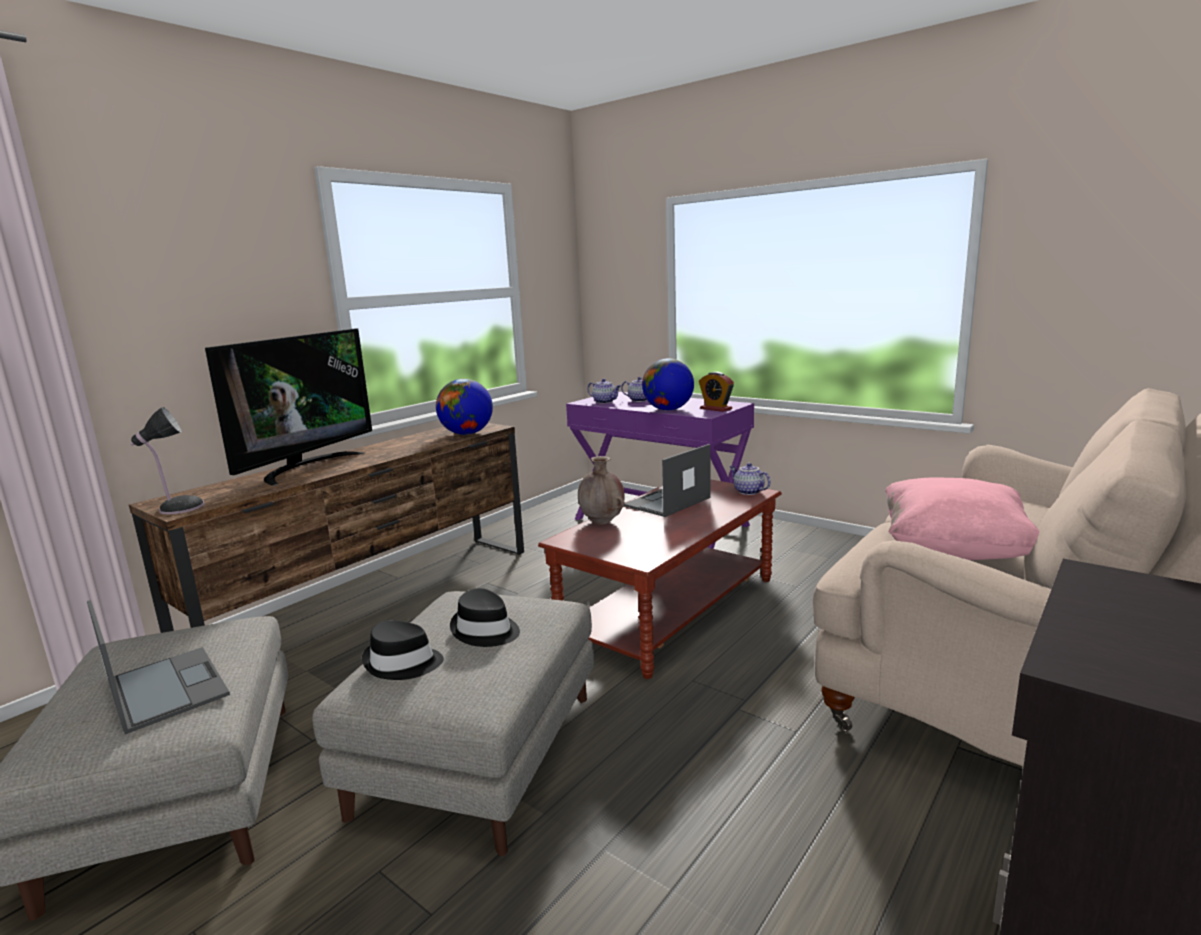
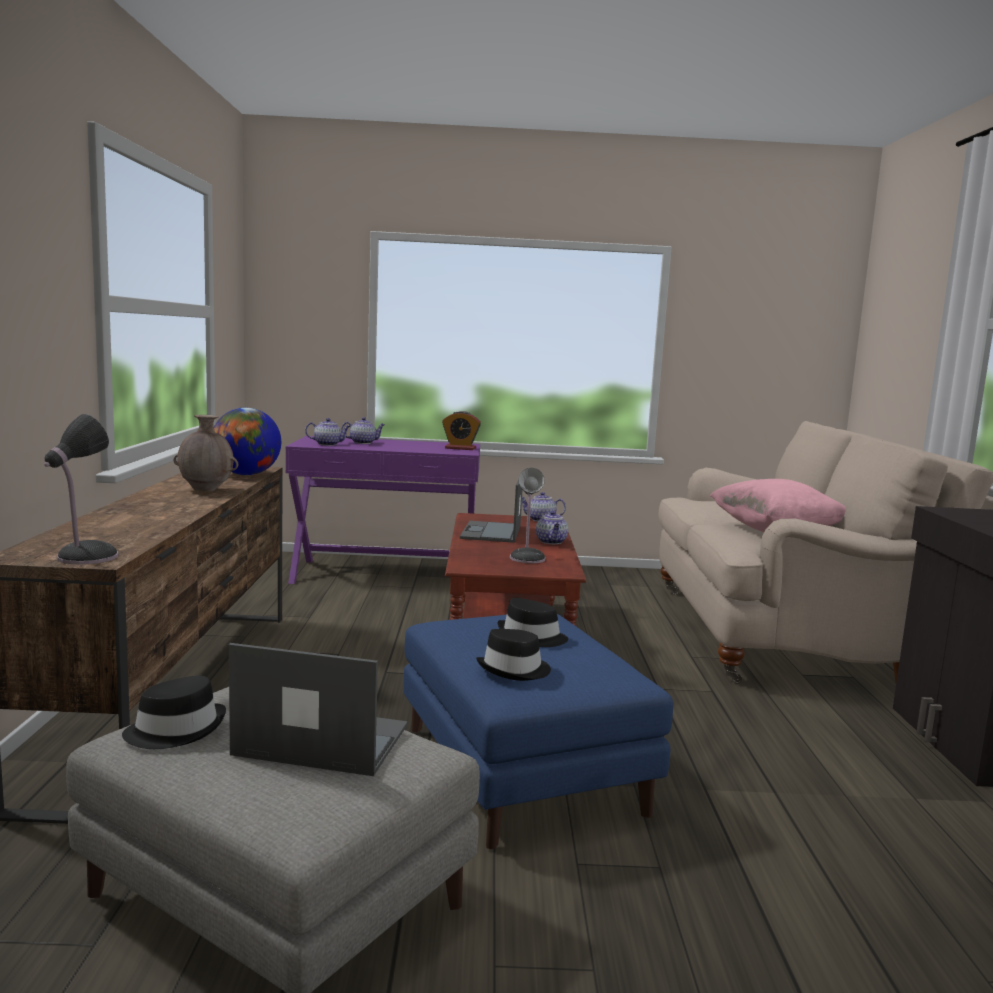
camera: 40 degrees left, 5 degrees down
(130, 649) = (176, 730): none -> black hat
(306, 467) = (131, 511): television -> none
(478, 752) = (519, 769): grey ottoman -> blue ottoman
(602, 522) = (469, 551): brown vase -> brown vase (206, 490)
(640, 537) = (527, 557): none -> table lamp
(668, 409) = (417, 449): globe -> none
(703, 521) = (551, 542): none -> teapot

